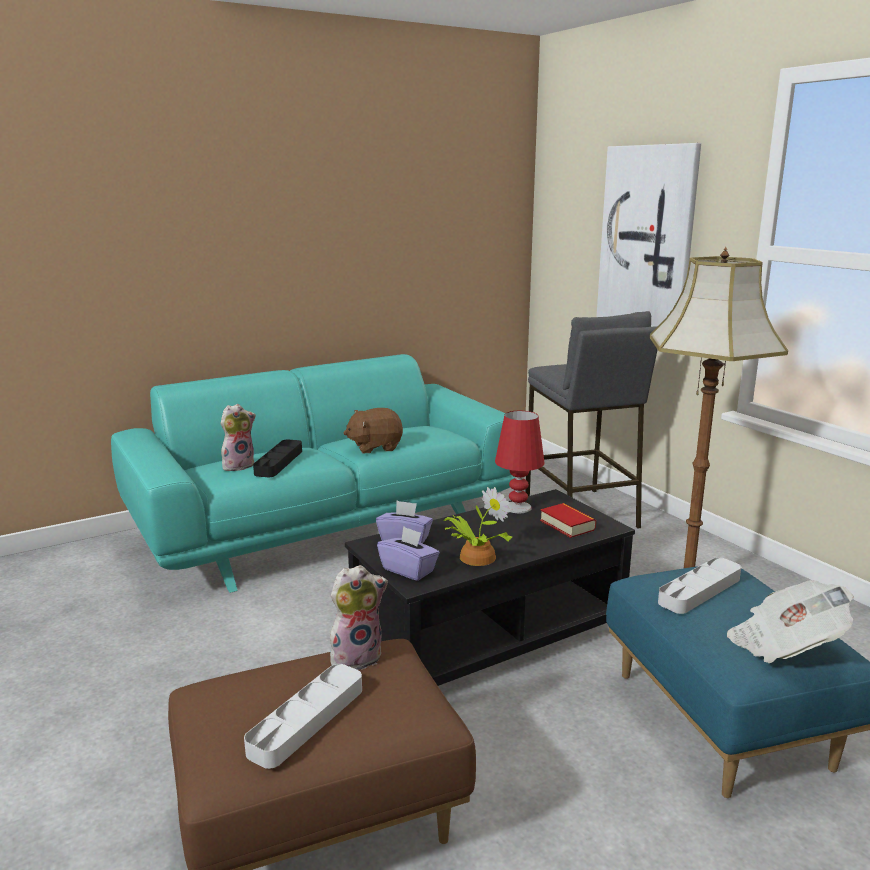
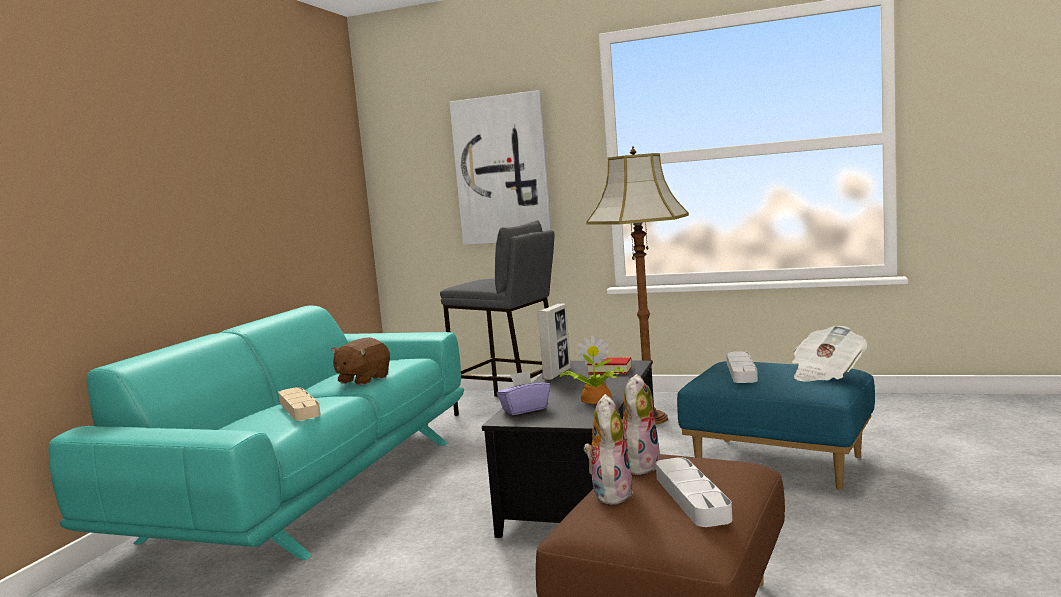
camera: 40 degrees left, 10 degrees down
(238, 465) = (257, 423): plush toy -> plush toy (610, 493)
(279, 462) = (299, 408): black tray -> beige tray
(409, 570) = (569, 418): purple tissue box -> none
(518, 507) = (557, 374): red table lamp -> picture frame

